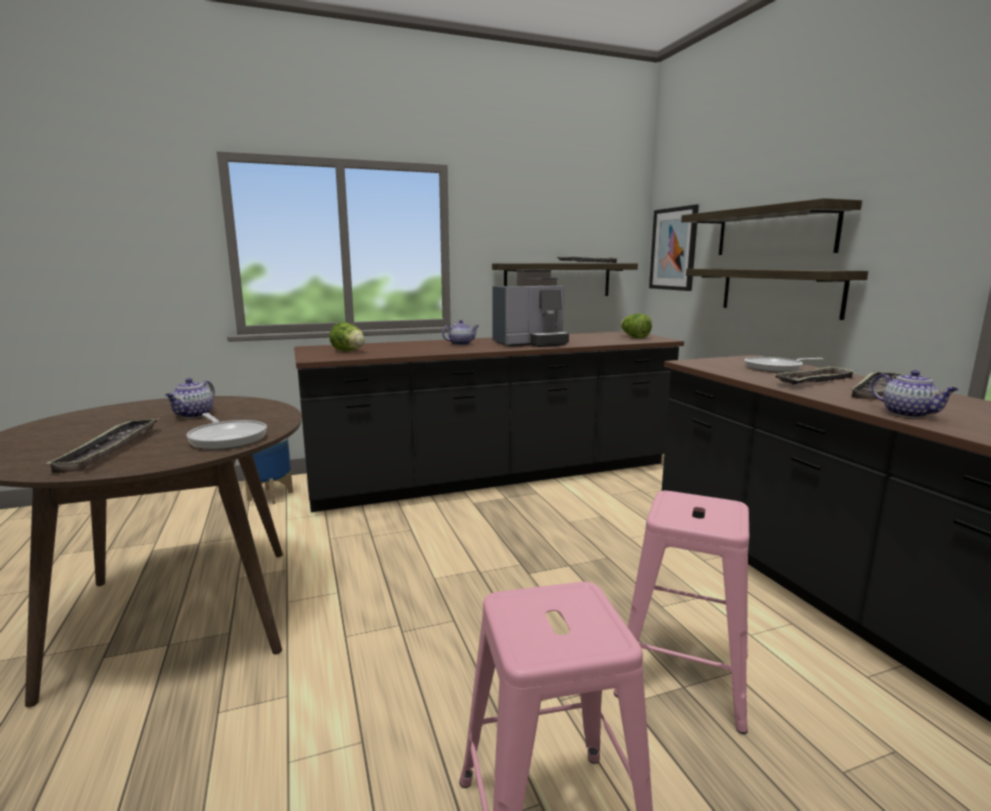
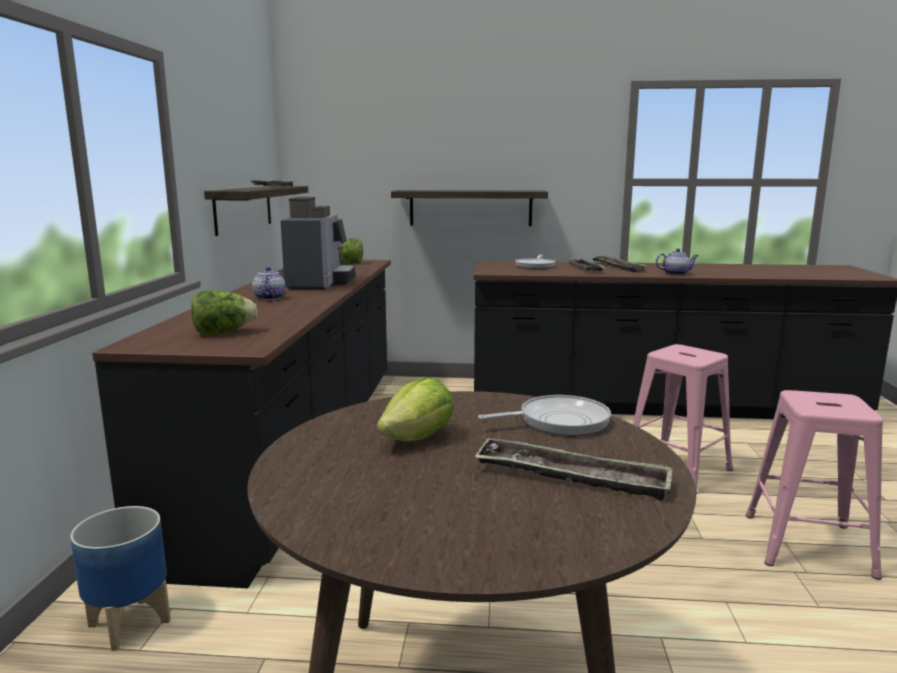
camera: 65 degrees left, 0 degrees up
(193, 415) = (418, 438): teapot -> lettuce
(673, 249) = (330, 170): picture -> none
(774, 231) = (458, 159): shelf -> none

